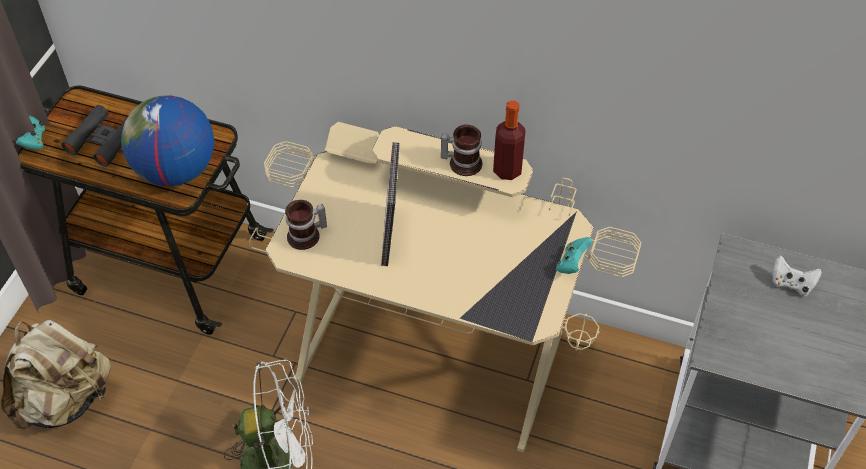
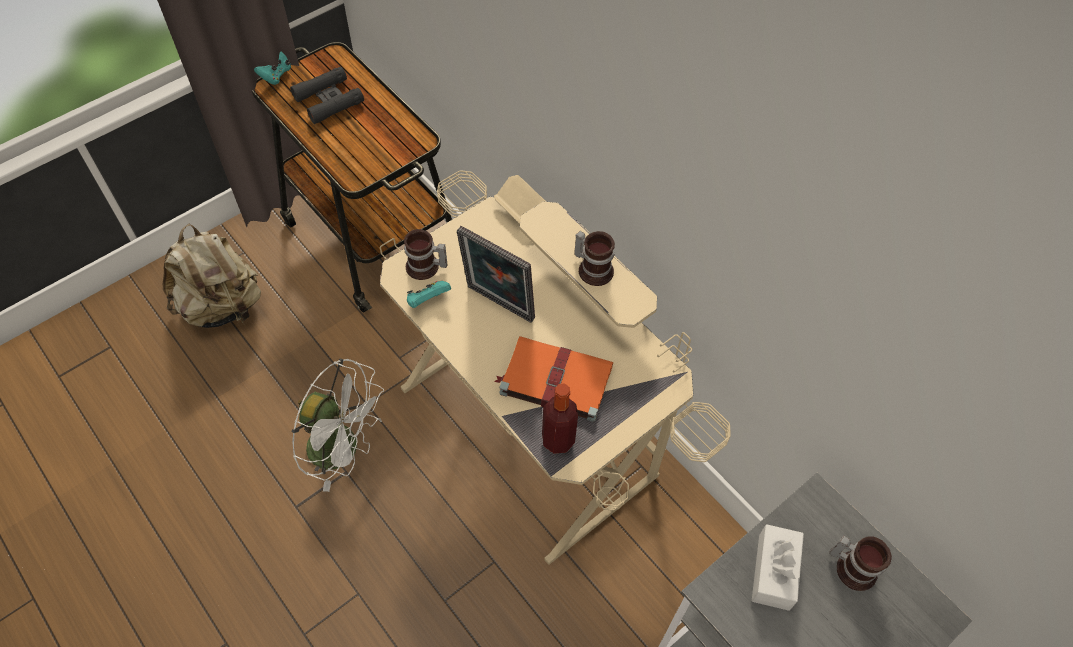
camera: 30 degrees right, 5 degrees up
(176, 171) = (365, 154): globe -> none
(391, 236) = (498, 306): picture frame -> picture frame turned 90 degrees clockwise
(480, 269) = (554, 379): none -> orange book
(507, 170) = (630, 297): bottle -> bottle (558, 439)
(571, 263) = (644, 421): turquoise game controller -> turquoise game controller (428, 301)
(742, 317) = (774, 572): none -> white tissue box
(791, 283) = (853, 566): white game controller -> mug

